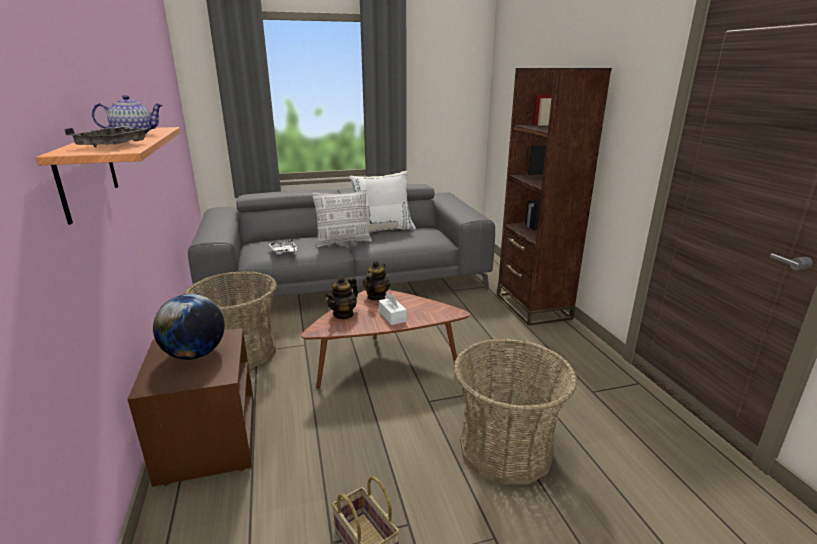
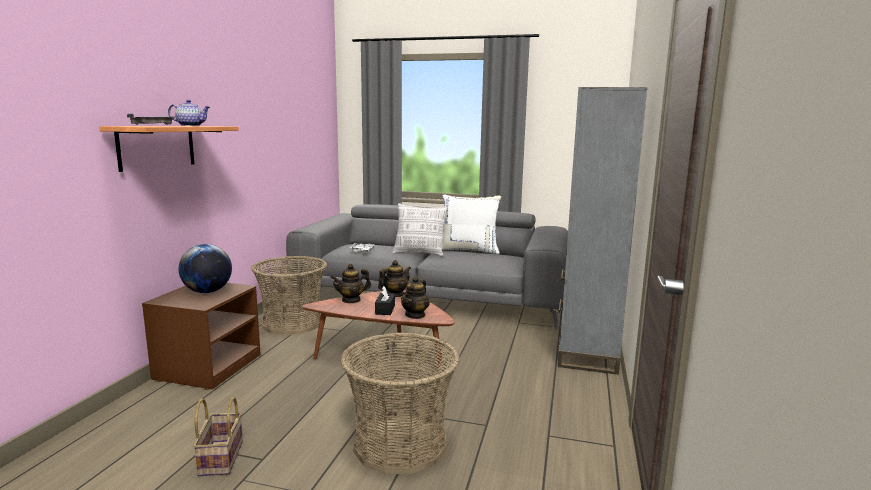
camera: 30 degrees right, 10 degrees down
(392, 316) = (385, 309): white tissue box -> black tissue box
(428, 315) = (415, 315): none -> teapot
(532, 306) = (587, 353): brown bookcase -> grey bookcase

